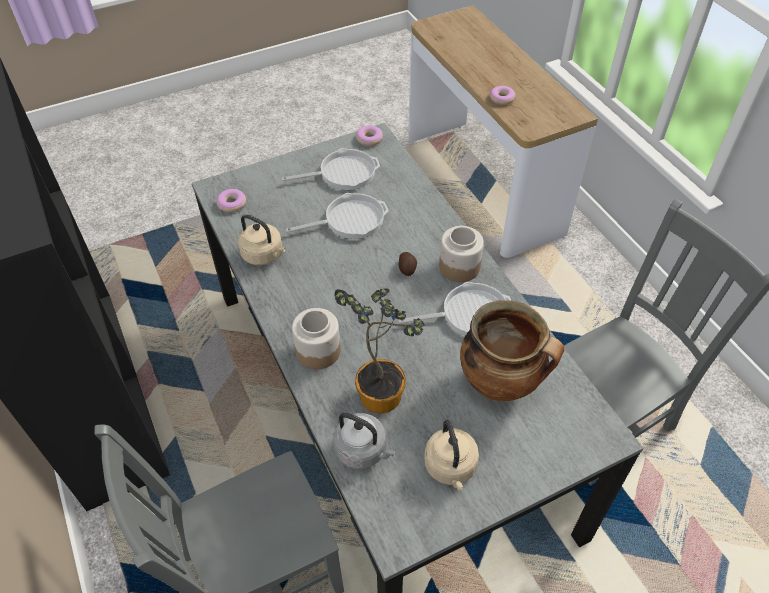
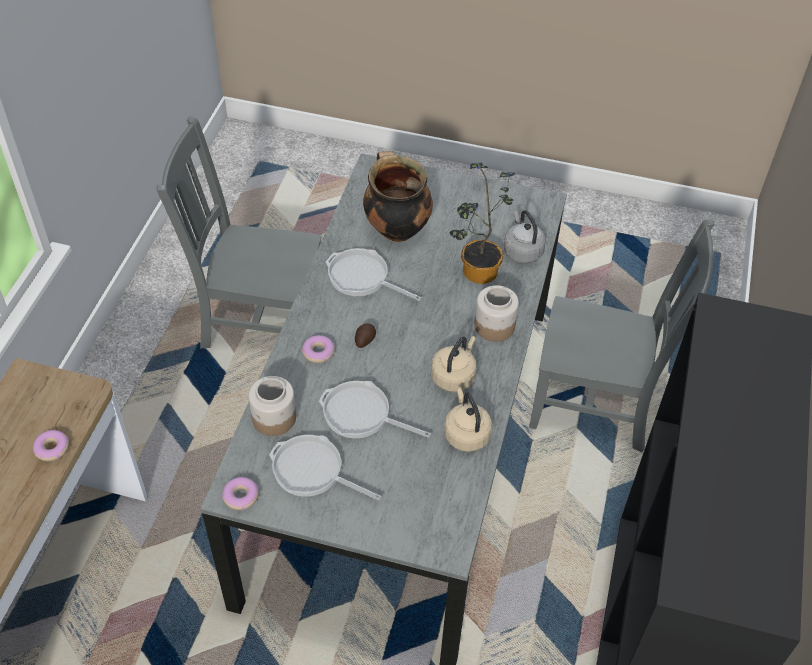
camera: 140 degrees left, 0 degrees up
(232, 204) = (449, 514): donut -> donut (318, 352)
(451, 468) = (479, 211): beige kettle -> beige kettle (454, 376)
(459, 266) = (325, 314): jar -> jar (274, 418)

